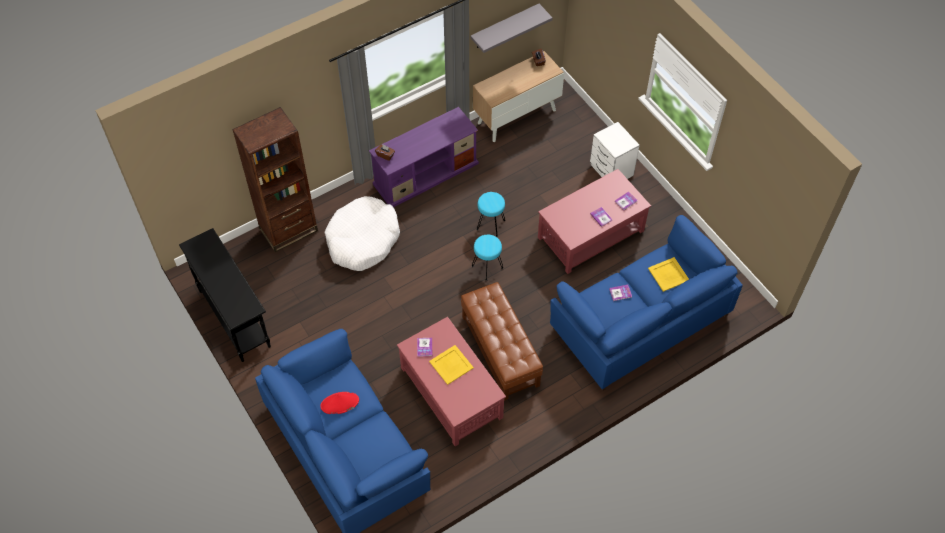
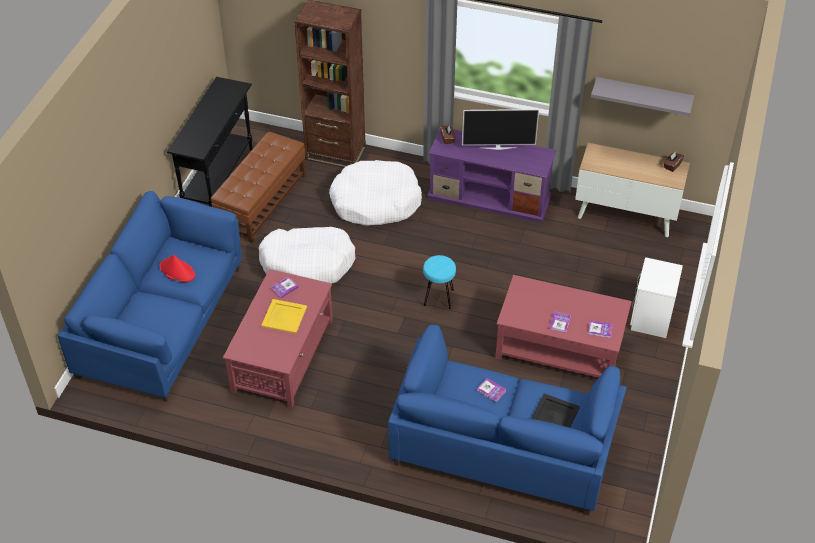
camera: 50 degrees right, 10 degrees down
(381, 321) = (308, 264): none -> white dog bed
(423, 134) = (498, 147): none -> television
(490, 224) = (486, 271): turquoise stool -> none
(500, 351) = (359, 362): brown ottoman -> brown ottoman (261, 202)
(668, 274) = (554, 414): yellow tray -> black tray

